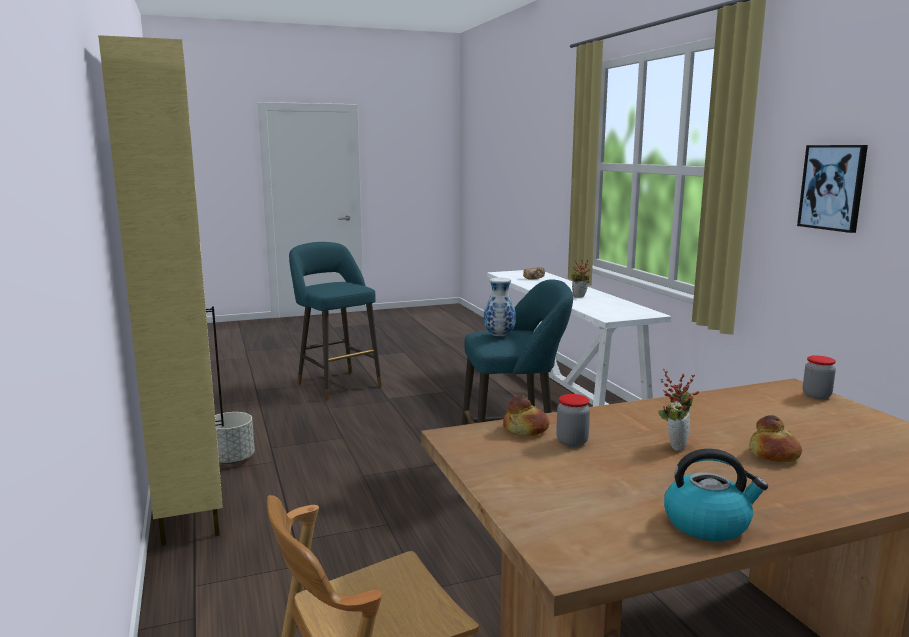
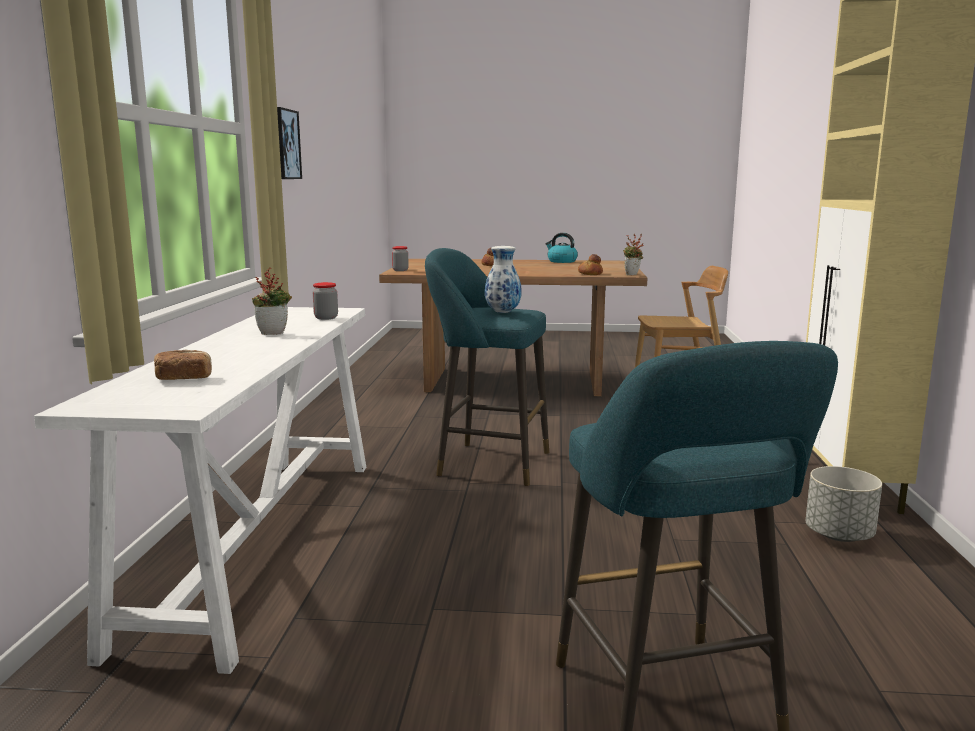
camera: 155 degrees left, 0 degrees up
(572, 442) = (573, 271): jar -> jar (326, 318)
(674, 445) = (527, 268): potted plant -> potted plant (632, 275)

